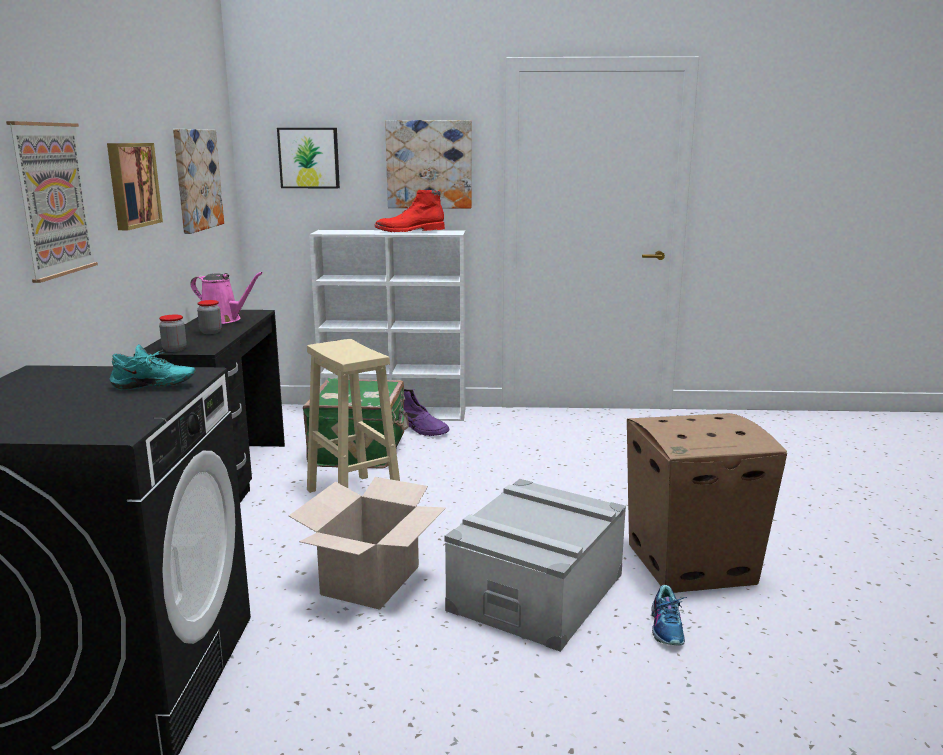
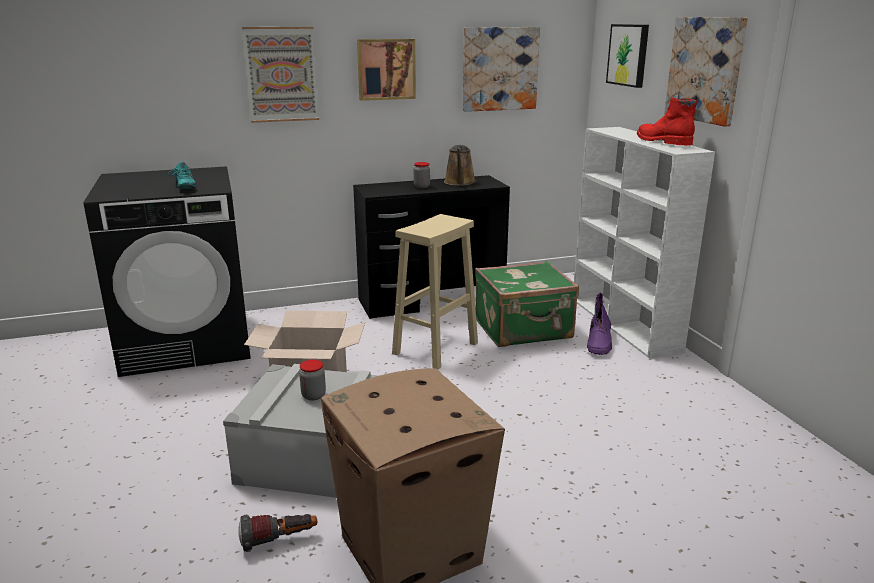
camera: 70 degrees right, 5 degrees up
(174, 349) = (369, 189): jar -> jar (313, 395)
(223, 320) = (459, 183): pink watering can -> brown watering can
(667, 627) = (279, 541): shoe -> flashlight

